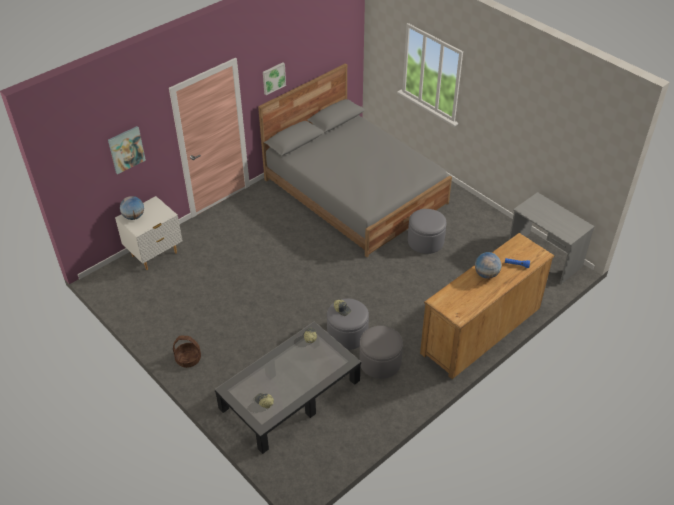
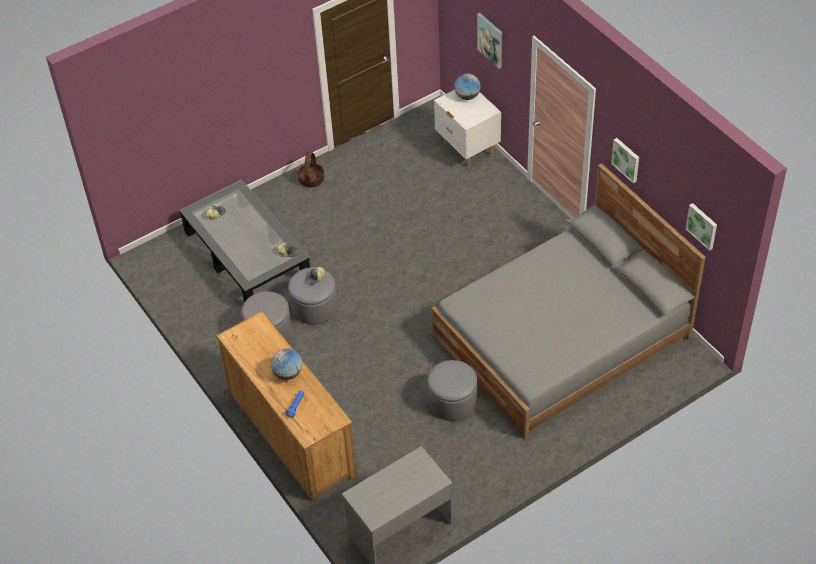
camera: 100 degrees right, 5 degrees up
(336, 47) = (702, 226): none -> picture

